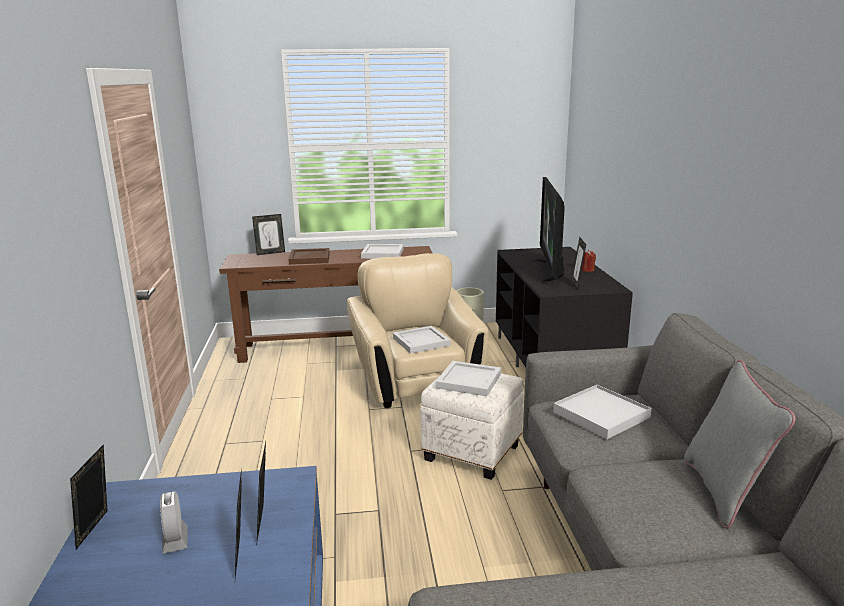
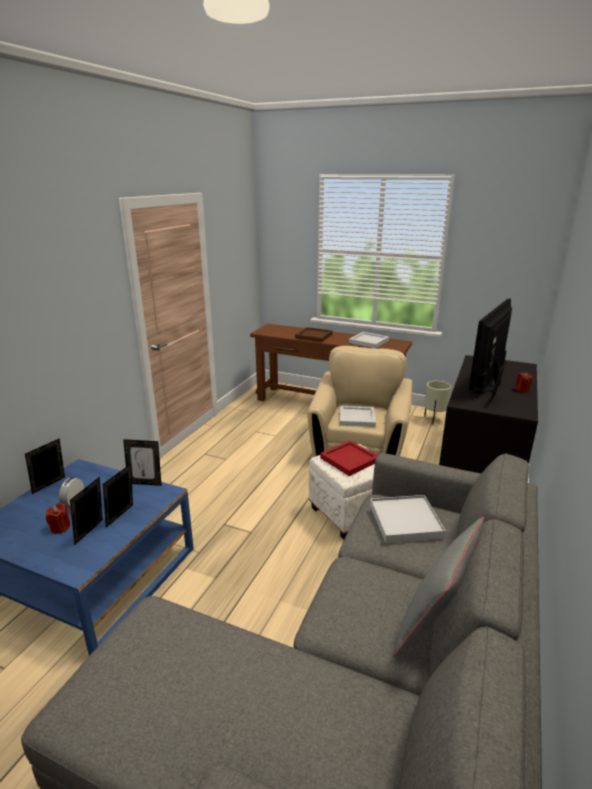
camera: 30 degrees right, 5 degrees up
(184, 572) = (60, 528): none -> red candle
(270, 253) = (294, 327): picture frame -> picture frame (145, 482)
(470, 380) = (350, 459): white tray -> red tray

